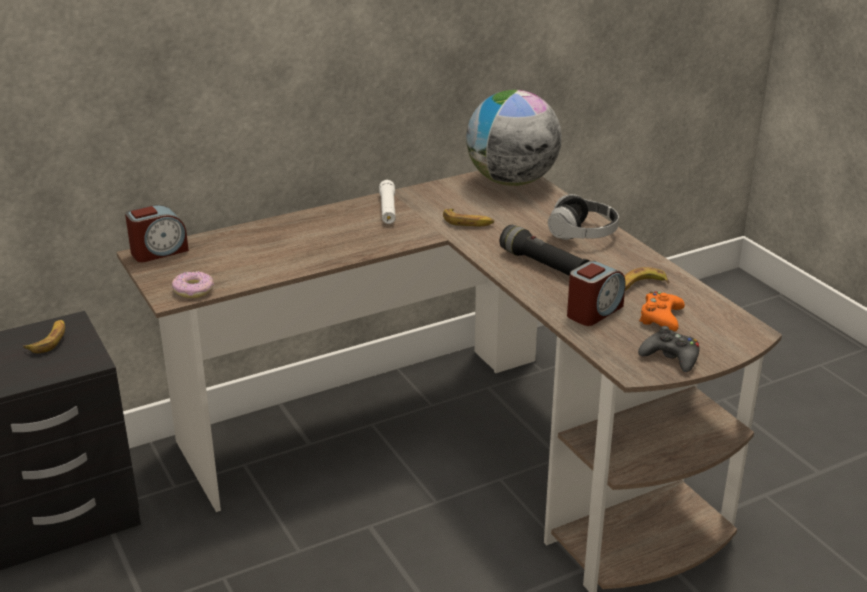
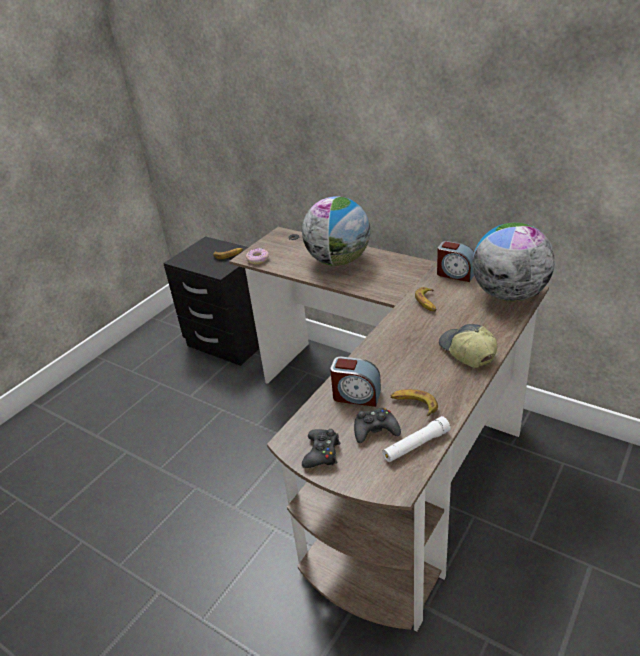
camera: 65 degrees right, 5 degrees up
(159, 251) = (286, 235): alarm clock -> alarm clock (455, 274)
(294, 240) = (338, 261): none -> globe
(388, 209) = (410, 271): white flashlight -> white flashlight (416, 445)
(544, 265) = (400, 353): black flashlight -> none
(582, 234) = (466, 352): headphones -> cap
(661, 318) = (375, 430): orange game controller -> black game controller

